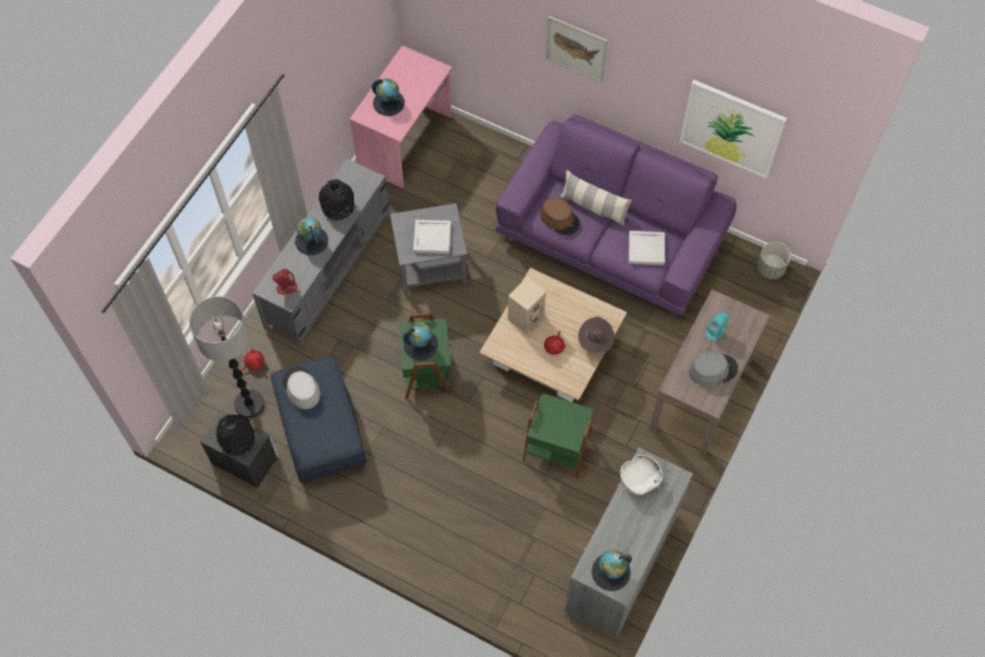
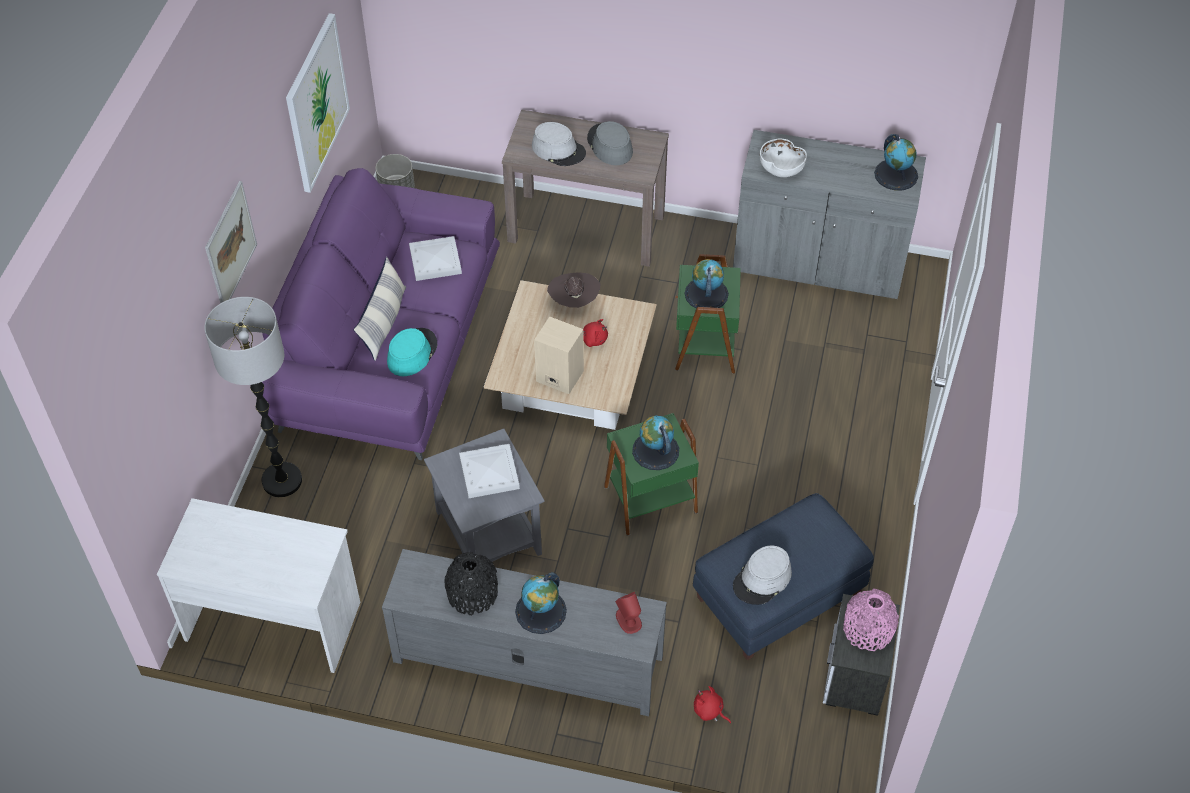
camera: 105 degrees left, 10 degrees down
(237, 439) = (868, 629): black vase -> pink vase
(249, 404) = (773, 695): floor lamp -> floor lamp (282, 480)
(388, 103) = (276, 562): globe -> globe (706, 294)
(406, 141) = (273, 619): pink desk -> white desk
(560, 219) = (412, 353): brown hat -> turquoise hat
(715, 332) = (558, 150): turquoise speaker -> grey hat

